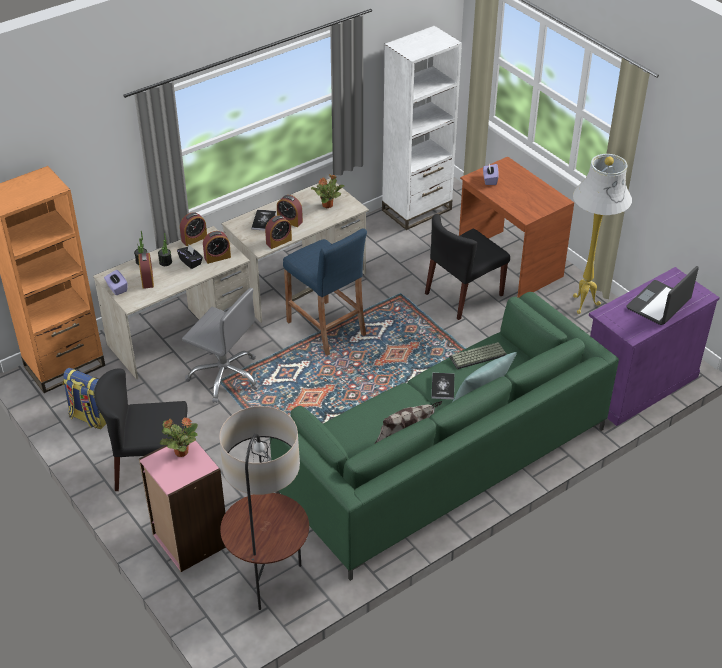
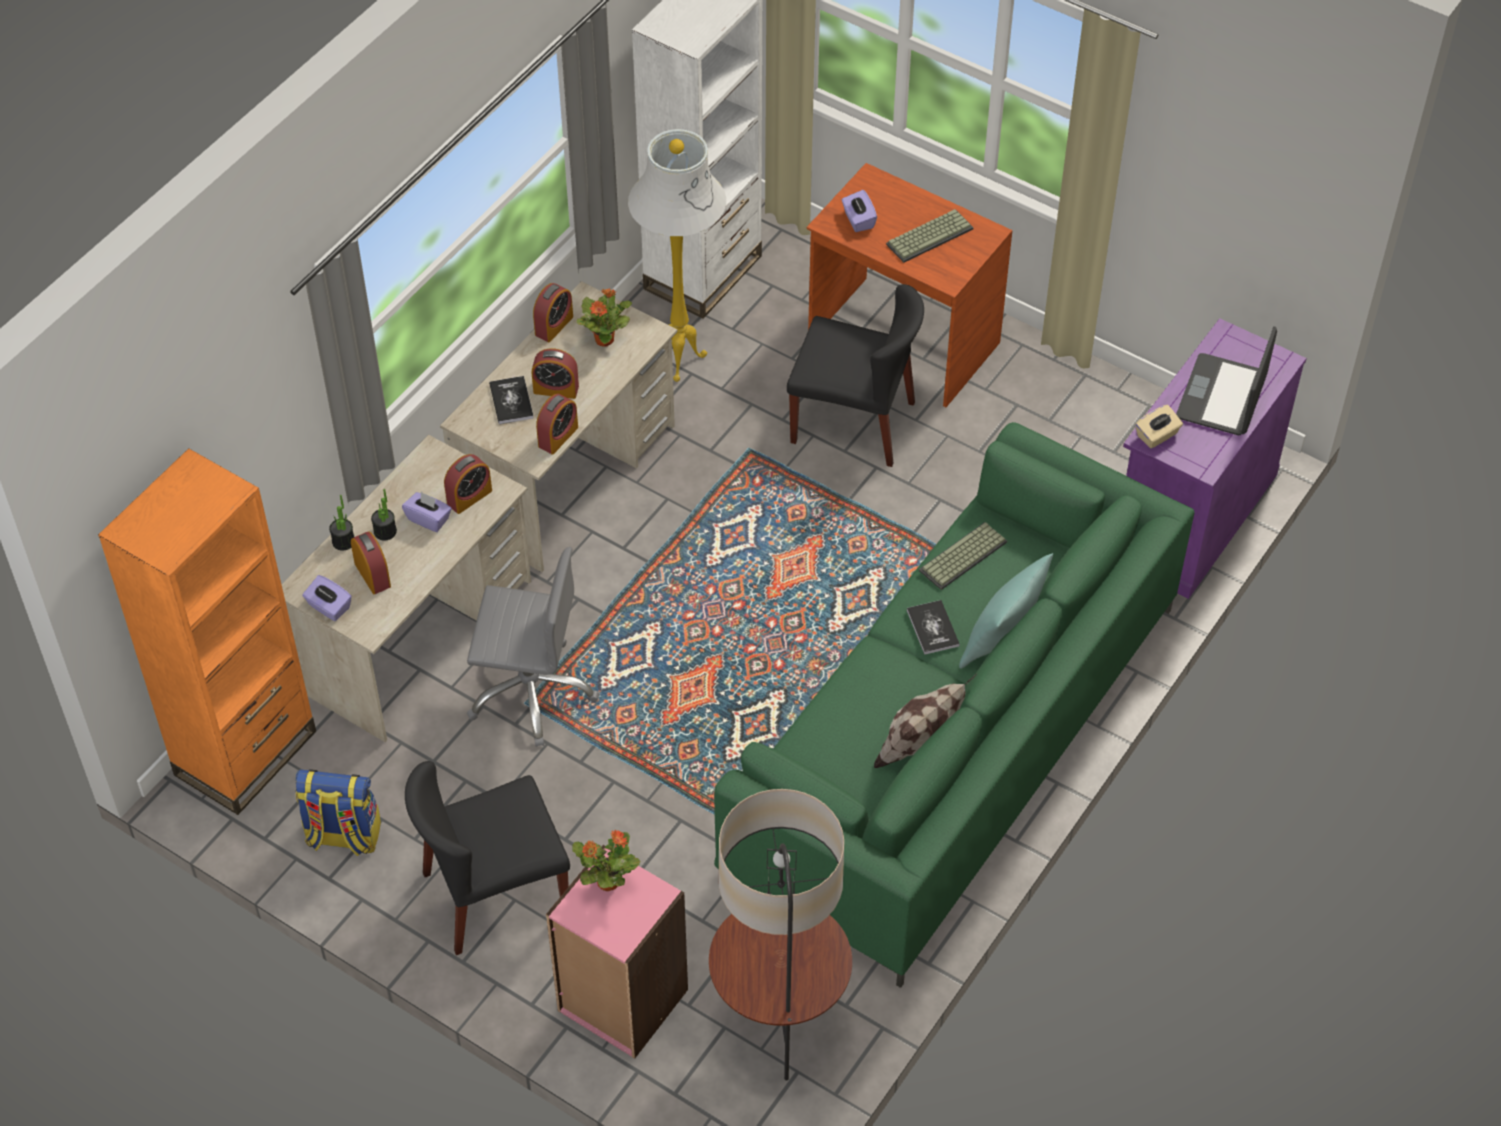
camera: 20 degrees left, 10 degrees up
(191, 262) = (428, 519): black tissue box -> purple tissue box
(194, 239) = (410, 470): alarm clock -> alarm clock (554, 326)
(326, 328) = (656, 551): blue stool -> none
(463, 295) = (854, 422): black chair -> black chair turned 105 degrees counterclockwise
(526, 194) = (929, 235): none -> keyboard
(584, 304) = (1054, 387): white floor lamp -> white floor lamp (682, 361)
(610, 314) = (1157, 436): none -> beige tissue box

